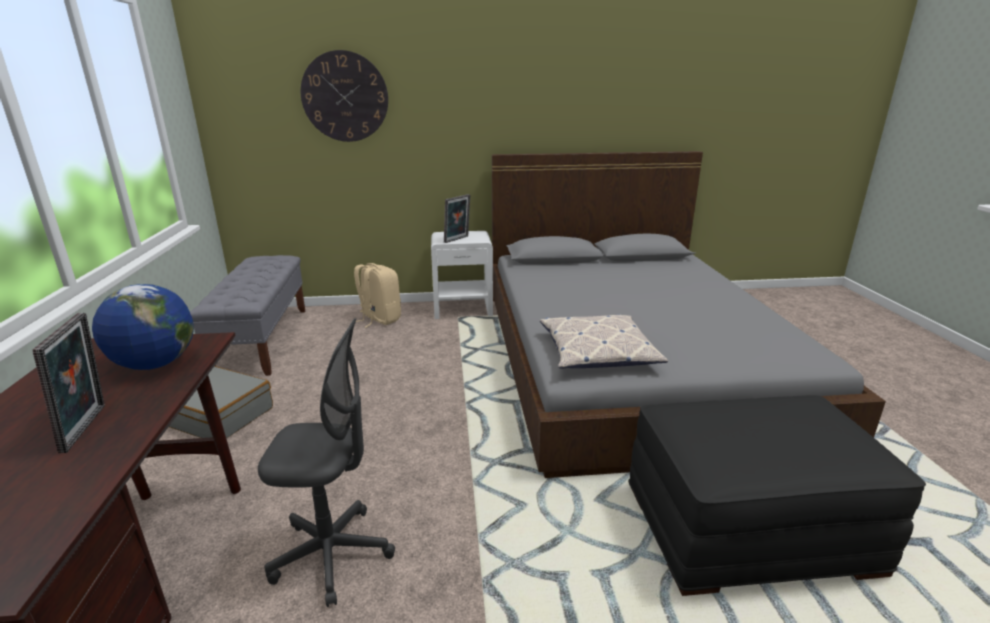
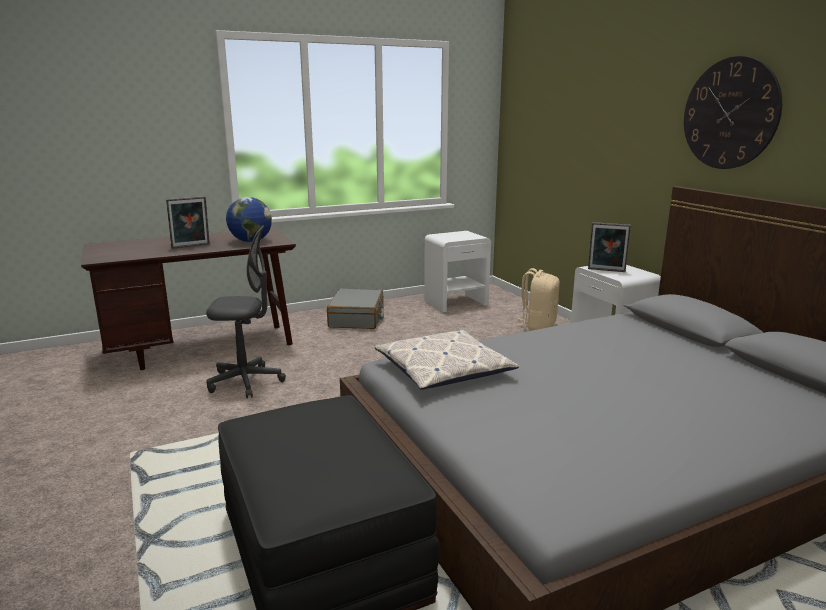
camera: 70 degrees right, 5 degrees down
(262, 340) = (456, 302): grey bench -> white nightstand
(332, 554) = (246, 382): grey office chair -> grey office chair turned 75 degrees counterclockwise
(345, 97) = (576, 114): wall clock -> wall clock (730, 113)

